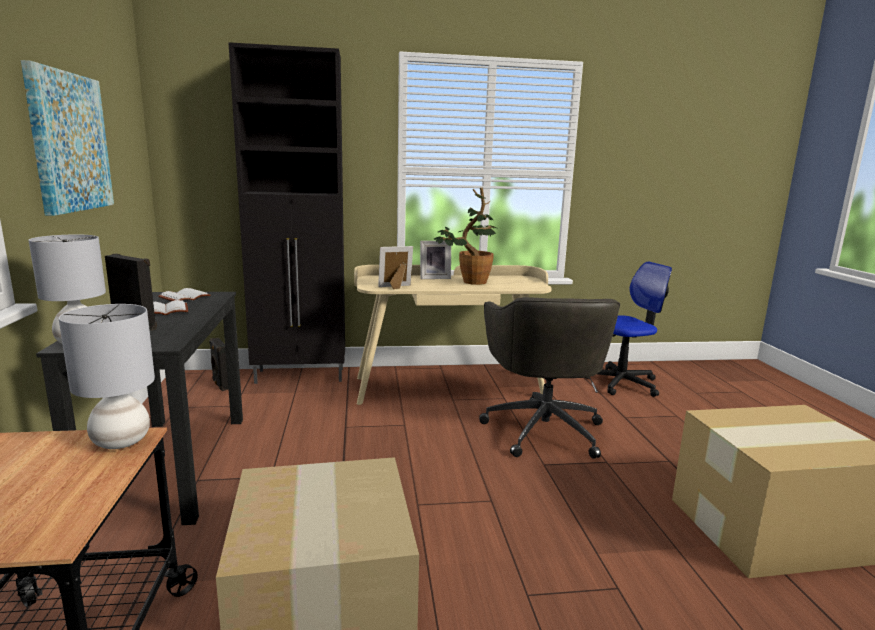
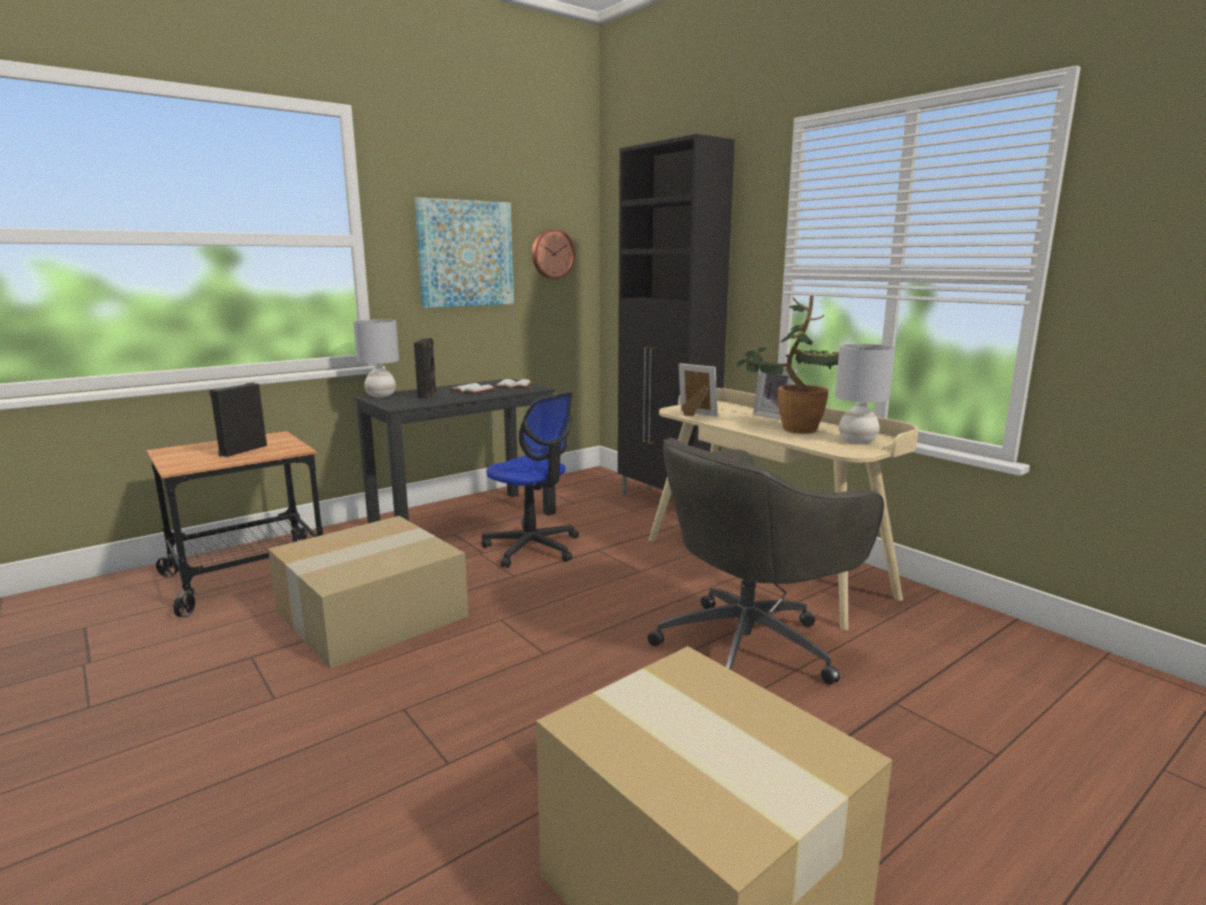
camera: 60 degrees right, 0 degrees up
(121, 442) = (289, 449): grey table lamp -> grey table lamp (857, 441)
(124, 145) = (552, 254): none -> wall clock
(220, 385) = (600, 486): black speaker -> black speaker (242, 450)
(622, 383) = (1033, 678): office chair -> office chair (532, 548)

